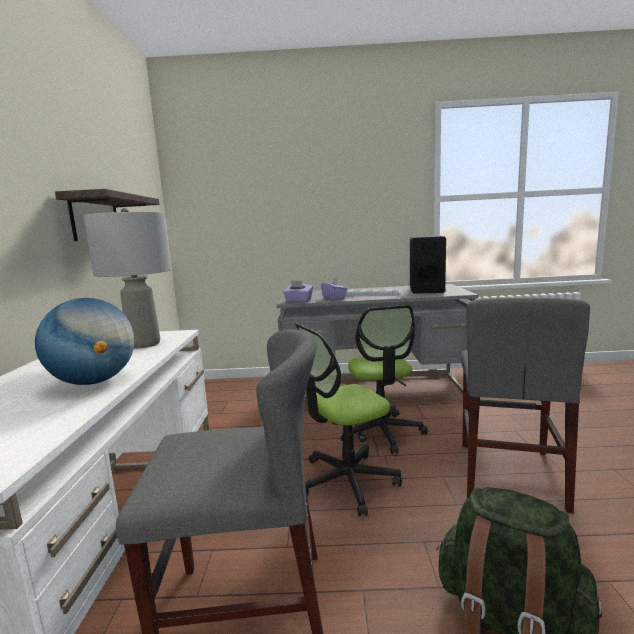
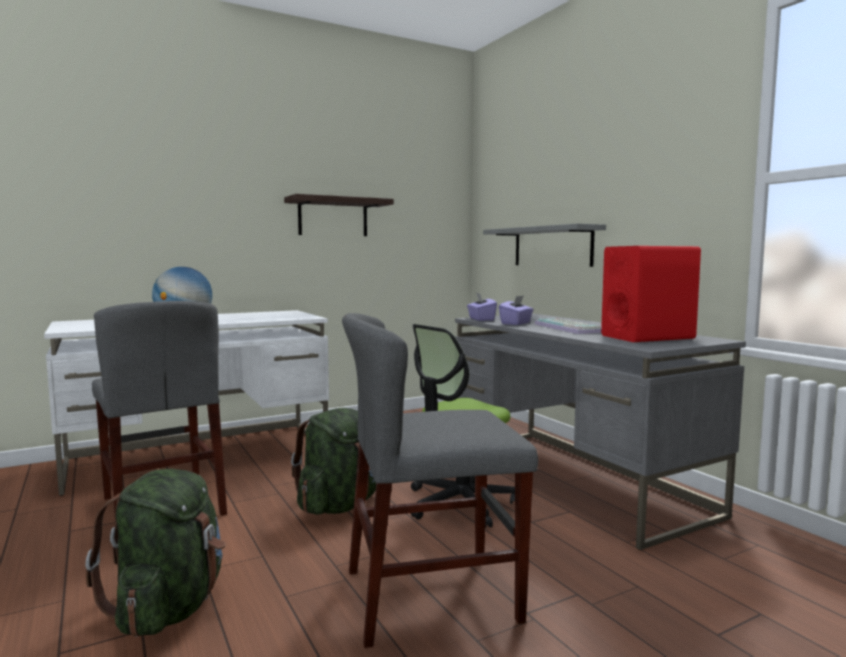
camera: 60 degrees right, 5 degrees down
(144, 344) = (272, 317): grey table lamp -> none
(278, 240) = (552, 246): none -> grey shelf
(347, 481) = (340, 505): office chair -> green backpack
(426, 289) = (647, 337): black speaker -> red speaker

